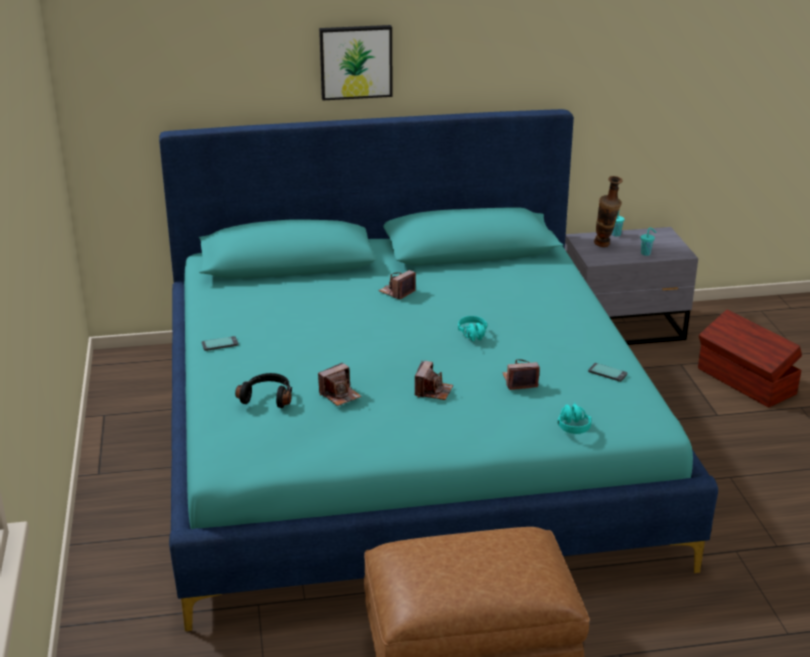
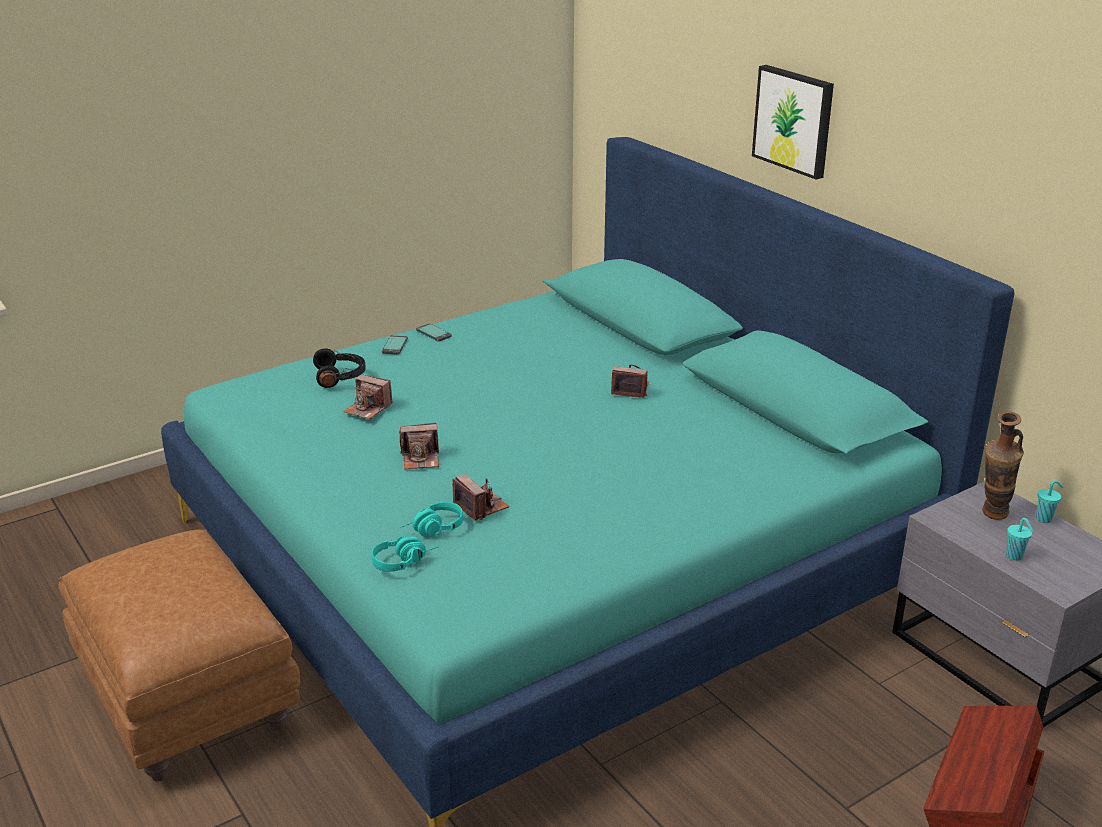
camera: 65 degrees right, 0 degrees up
(474, 336) = (562, 455): turquoise headphones -> turquoise headphones (432, 530)
(607, 373) = (552, 565): phone -> phone (395, 346)

